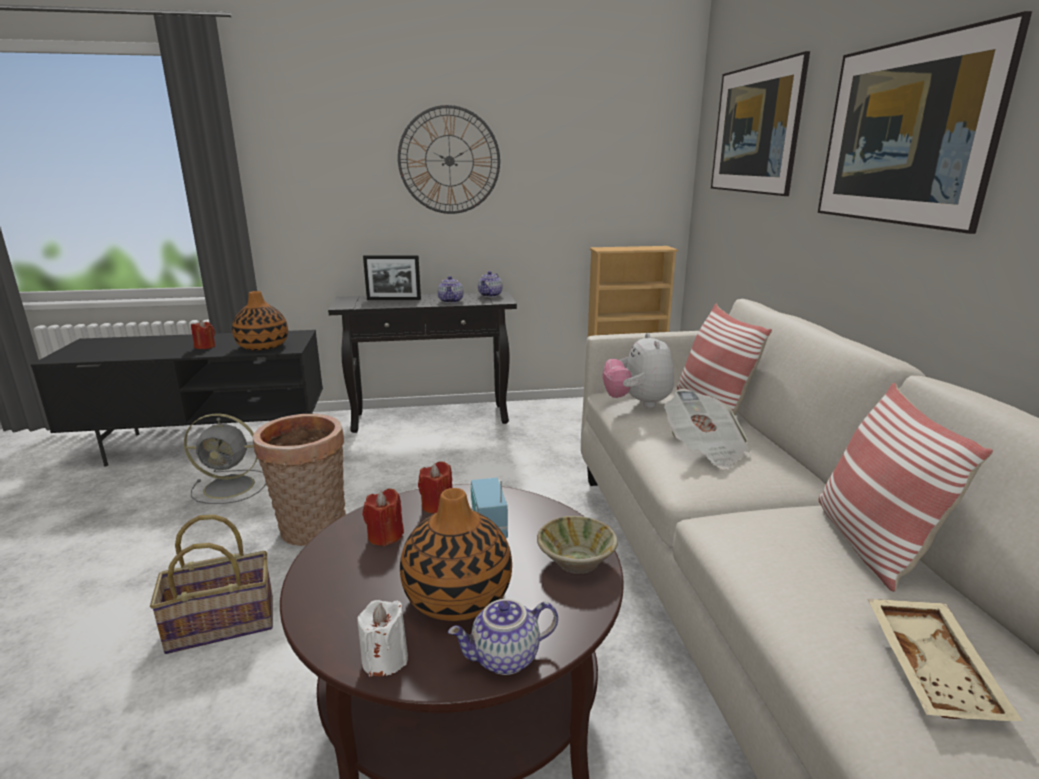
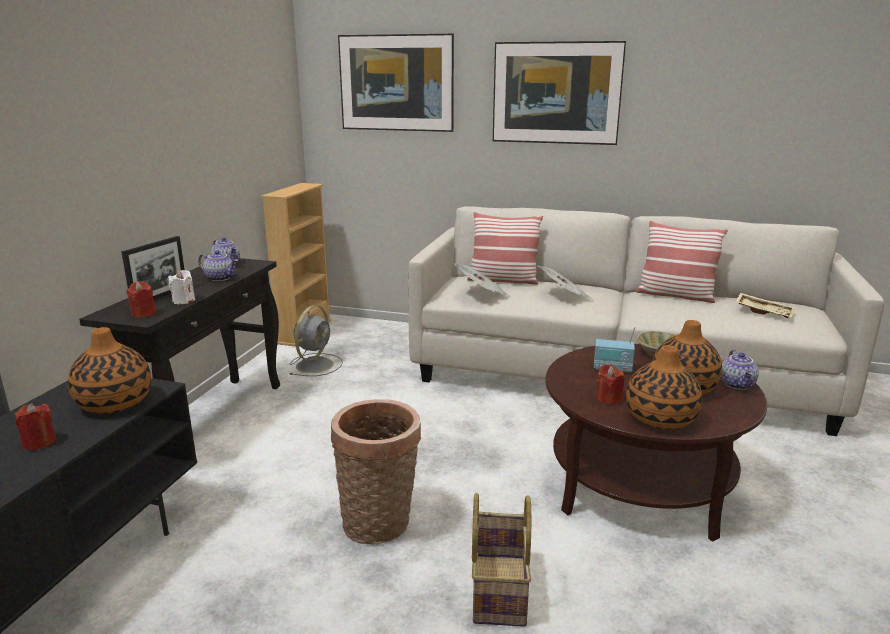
camera: 65 degrees left, 0 degrees up
(231, 487) = (216, 578): grey fan -> grey fan (315, 364)
(337, 584) = (660, 419): none -> vase
(385, 659) = (735, 412): white candle -> white candle (183, 301)
(437, 505) = (576, 378): red candle -> red candle (143, 313)
(449, 161) = (154, 121): wall clock -> none
(637, 403) = (481, 293): plush toy -> newspaper

